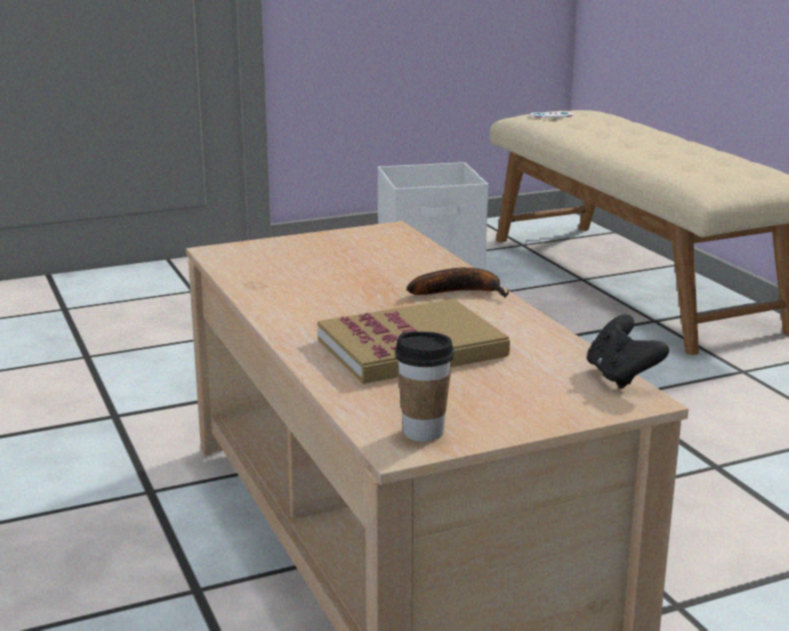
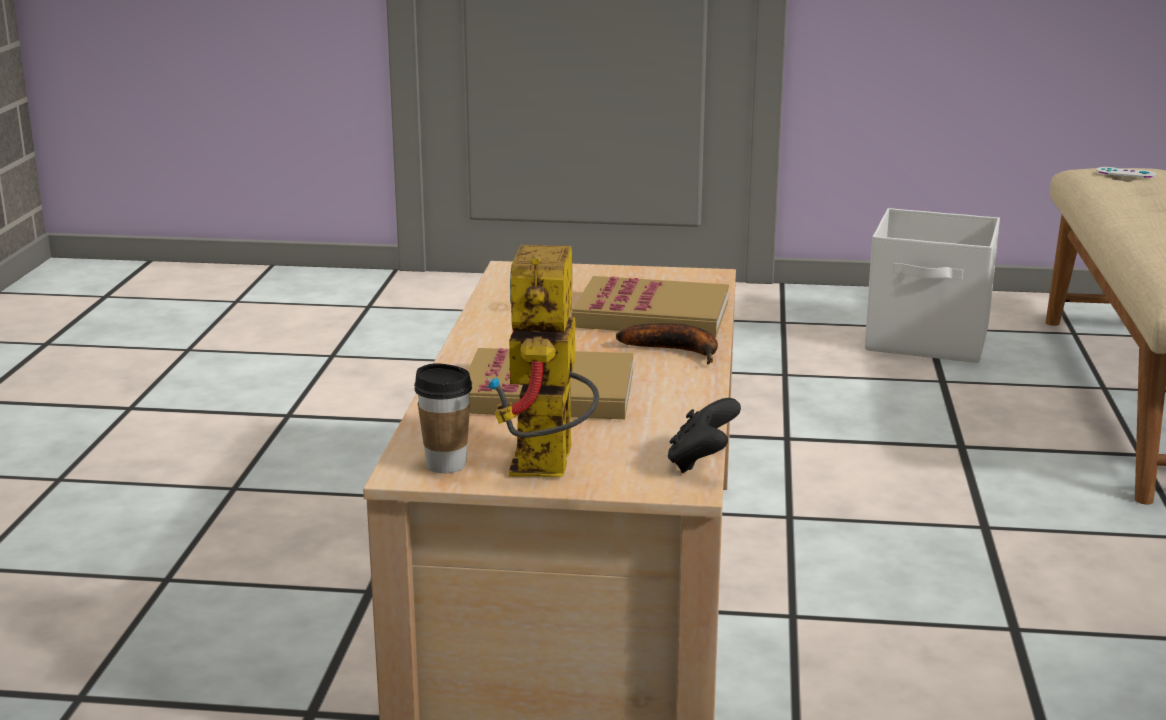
camera: 30 degrees right, 0 degrees up
(395, 267) = (651, 314): none -> book
(515, 414) = (548, 470): none -> toy robot

